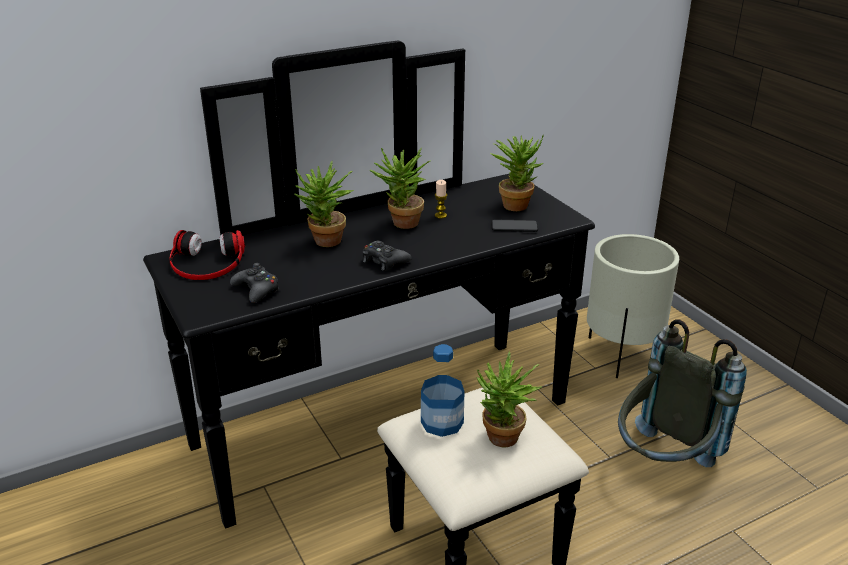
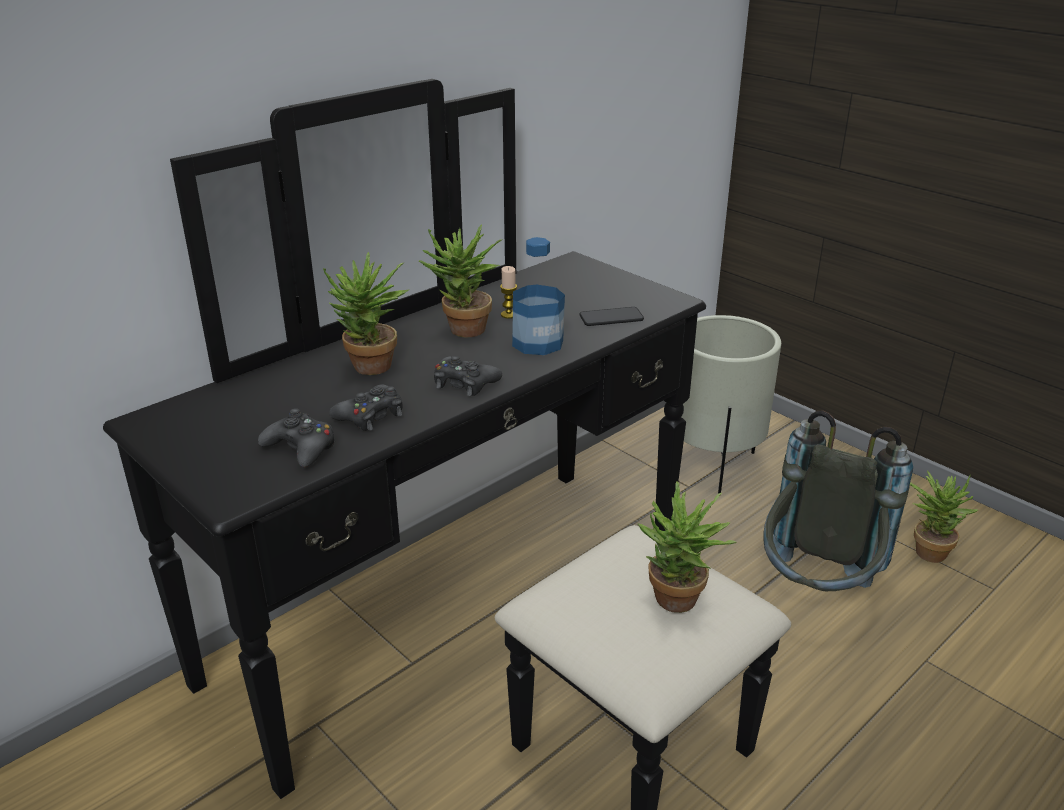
camera: 15 degrees left, 0 degrees up
(207, 263) = (208, 420): headphones -> none
(311, 275) = (370, 416): none -> black game controller
(442, 422) = (587, 592): bottle -> bottle (537, 343)
(515, 203) = (596, 289): potted plant -> potted plant (928, 549)

